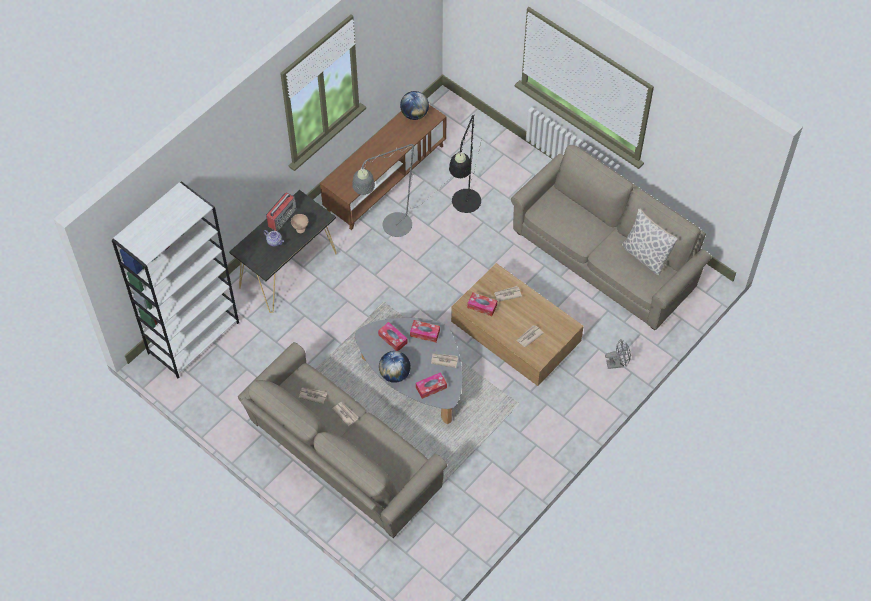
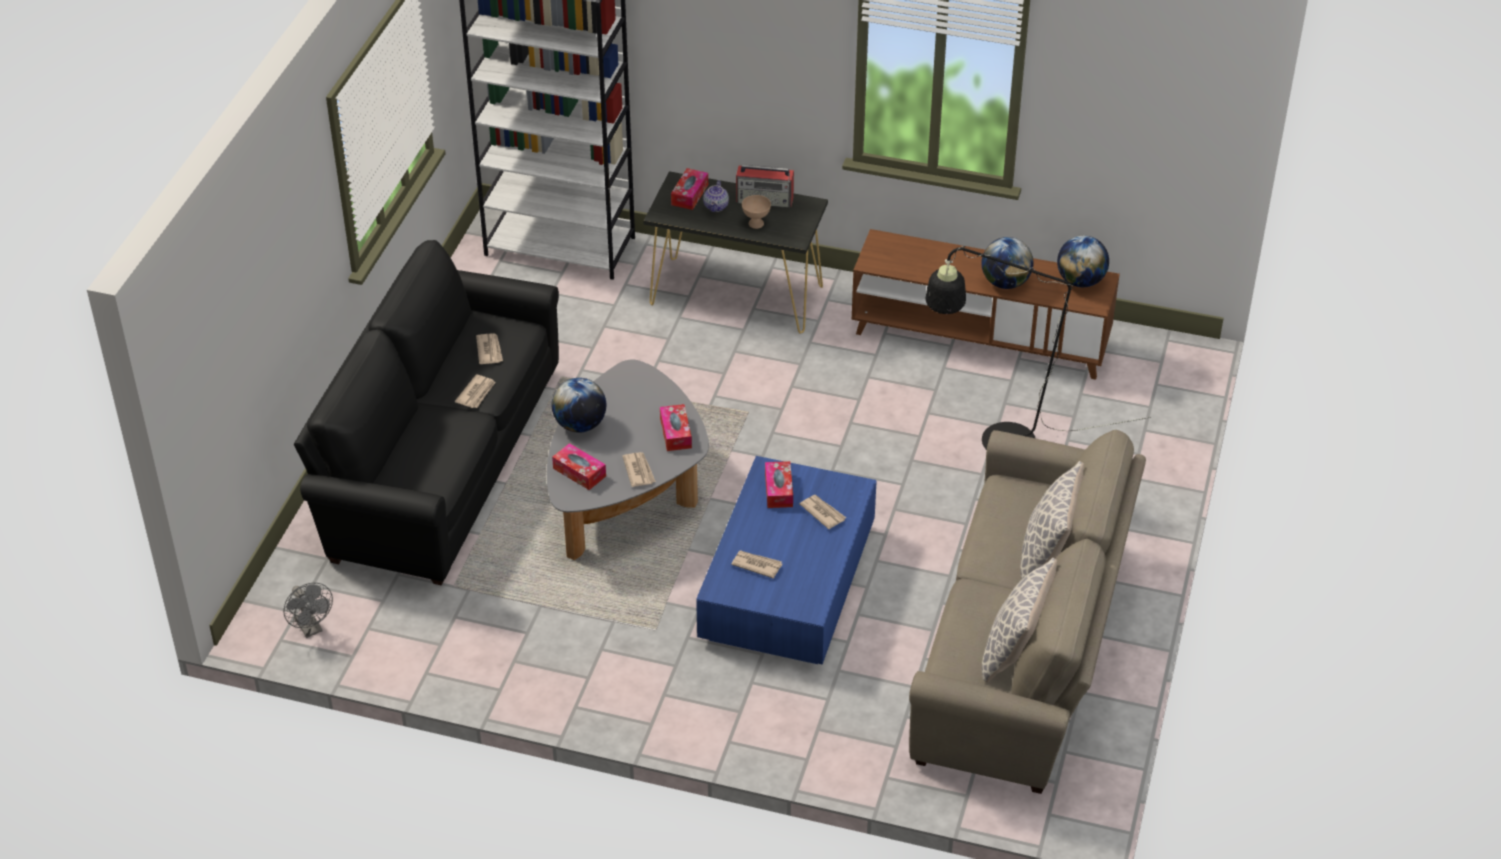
camera: 65 degrees right, 15 degrees down
(341, 460) = (438, 461): beige sofa -> black sofa
(392, 229) = (888, 376): grey floor lamp -> none
(392, 339) = (643, 402): tissue box -> tissue box (689, 194)
(397, 145) = (1005, 283): none -> globe
(516, 334) = (787, 584): brown coffee table -> blue coffee table
(592, 215) = (1047, 555): none -> pillow
(617, 363) = (813, 734): grey fan -> grey fan (311, 628)

